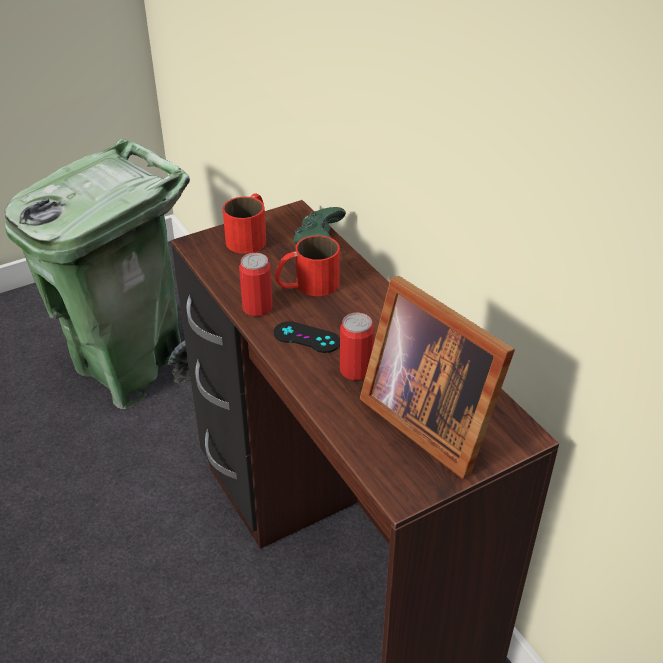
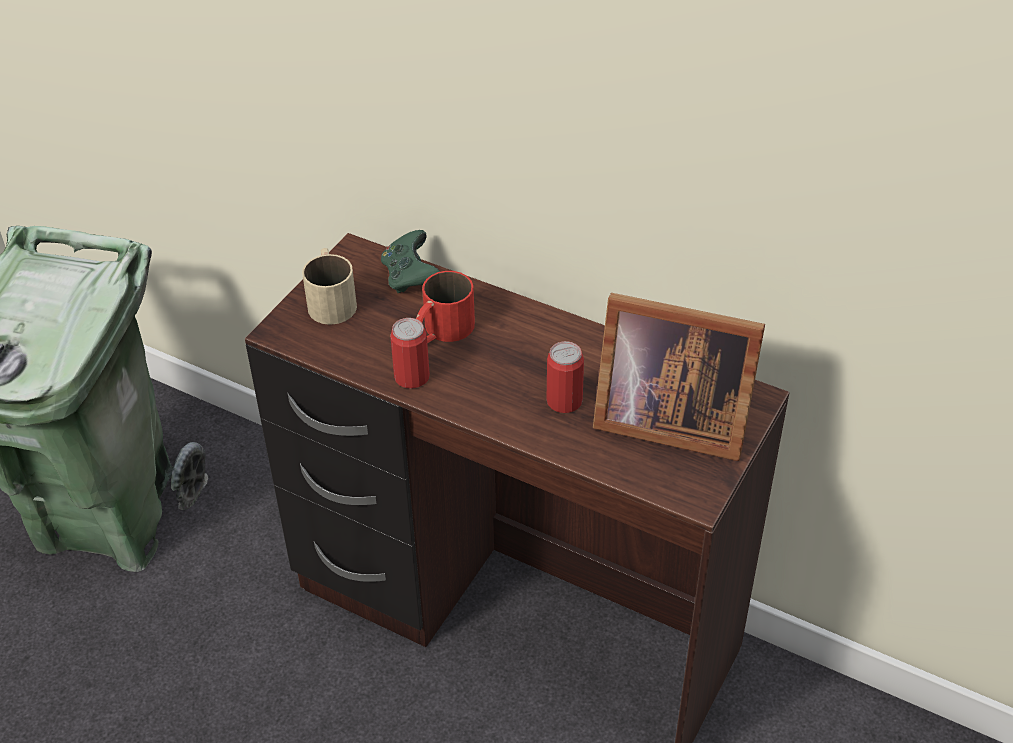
camera: 30 degrees left, 5 degrees up
(250, 236) = (331, 299): red mug -> beige mug
(306, 337) = (489, 388): black game controller -> none

